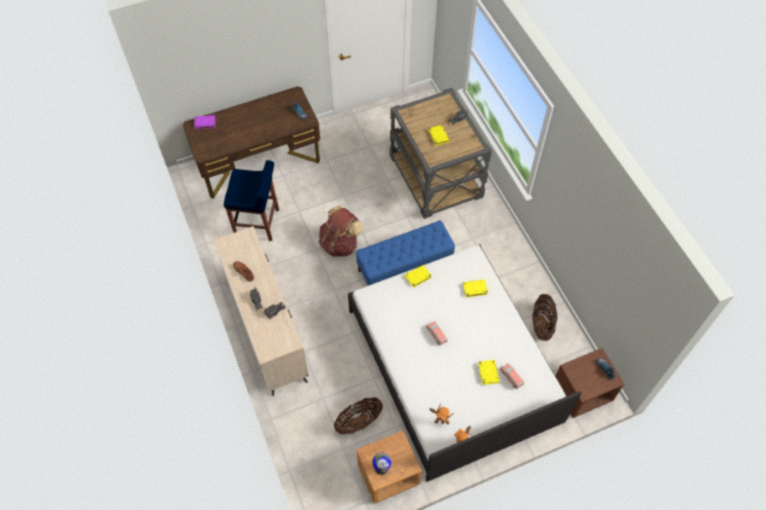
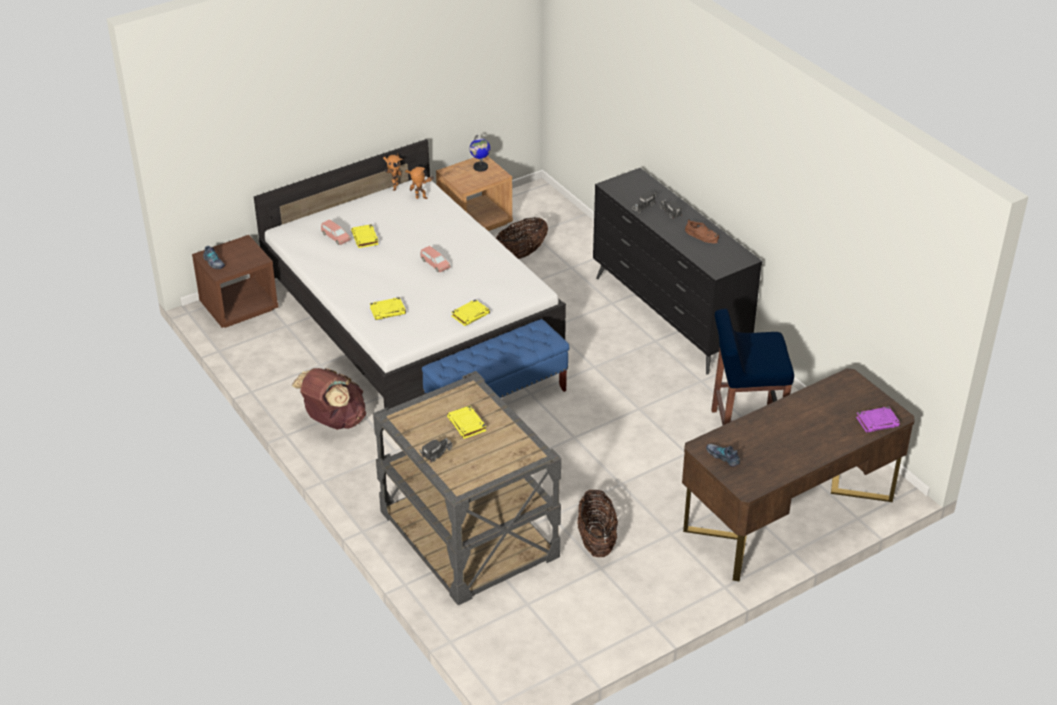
camera: 170 degrees right, 20 degrees down
(267, 330) = (669, 317): beige dresser -> black dresser
(340, 243) = (604, 419): brown backpack -> brown backpack (333, 421)
(541, 324) = (288, 364): basket -> basket (596, 540)

